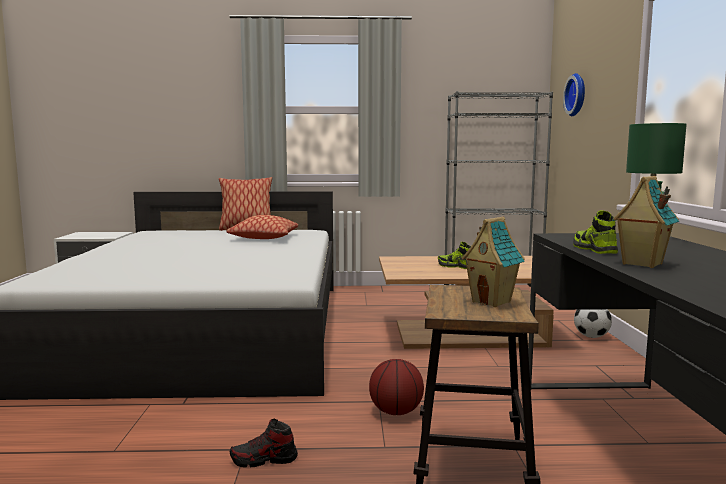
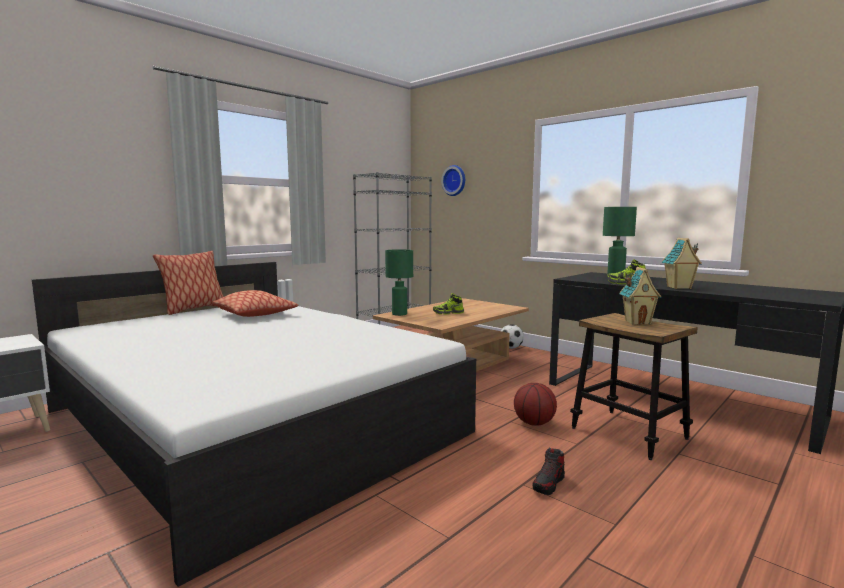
camera: 45 degrees left, 0 degrees up
(405, 259) = (400, 314): none -> green table lamp

